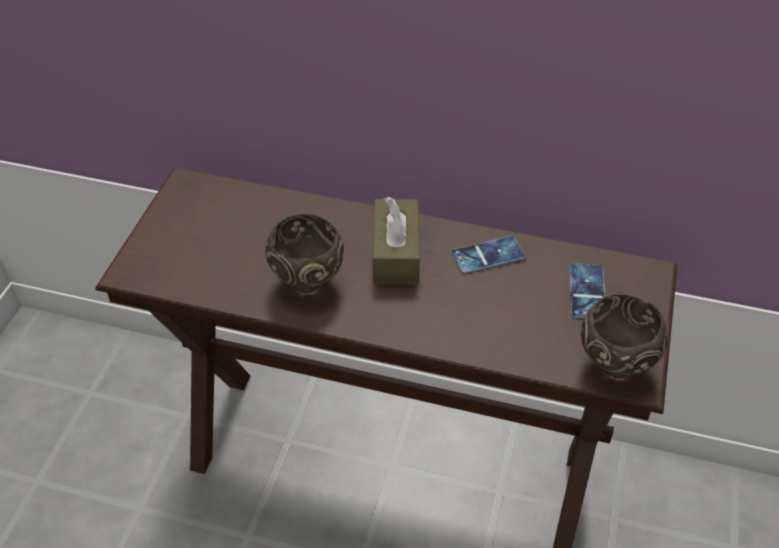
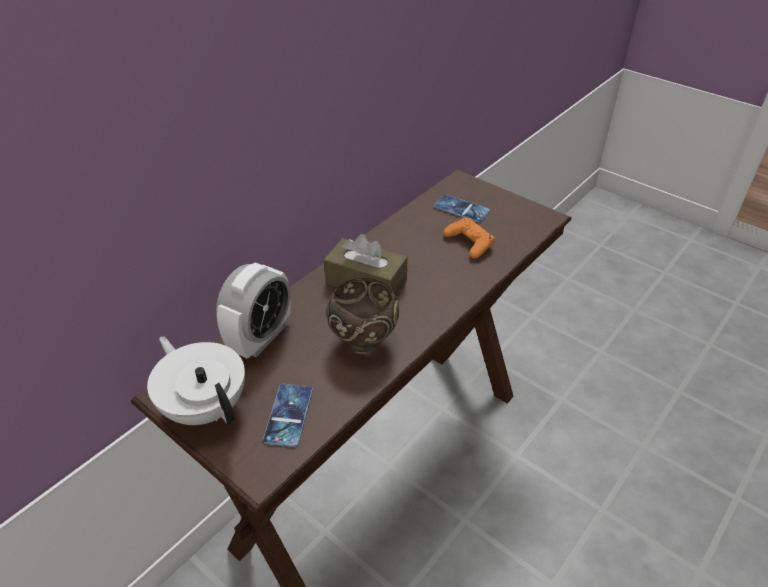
camera: 65 degrees left, 5 degrees down
(181, 212) = (206, 406): none -> white teapot
(275, 211) = (260, 338): none -> alarm clock
(488, 255) = (399, 238): phone -> phone (288, 415)
(523, 318) = (469, 243): none -> orange game controller
(613, 366) = (530, 221): brown bowl -> none

